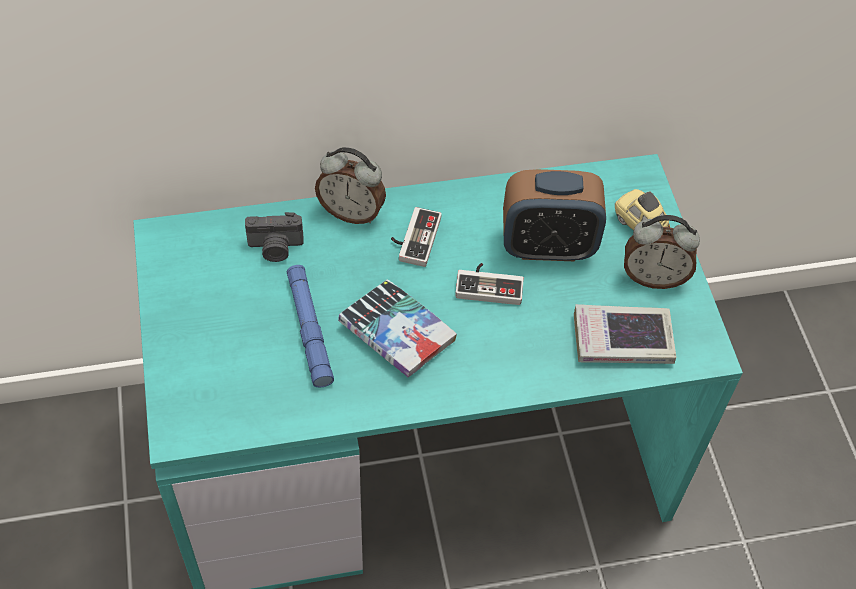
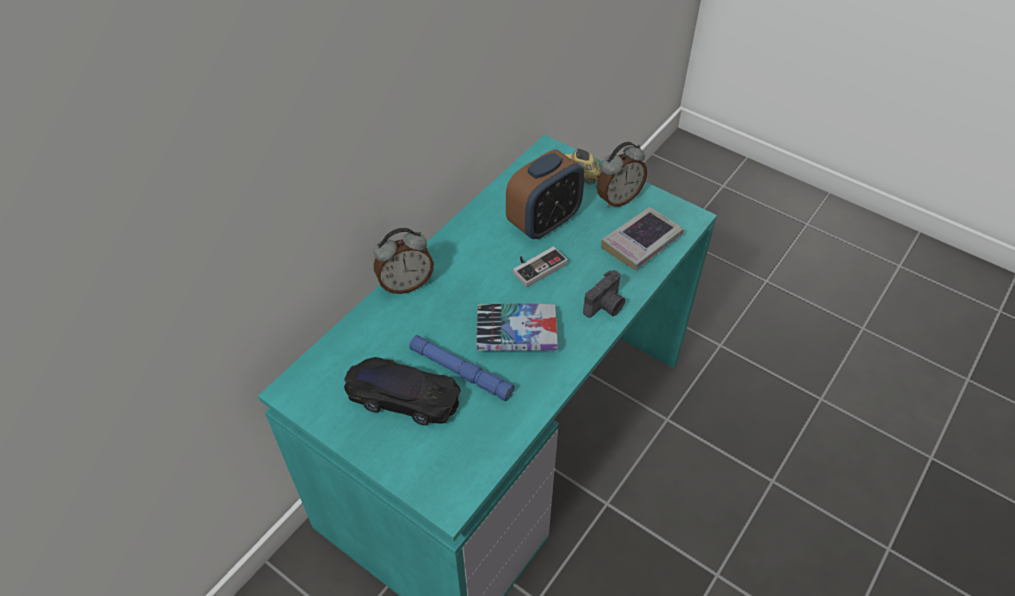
camera: 40 degrees left, 5 degrees down
(239, 312) = (402, 396): none -> black toy car
(275, 248) = (381, 340): camera -> camera (605, 306)
(413, 238) = (462, 272): game controller -> none

